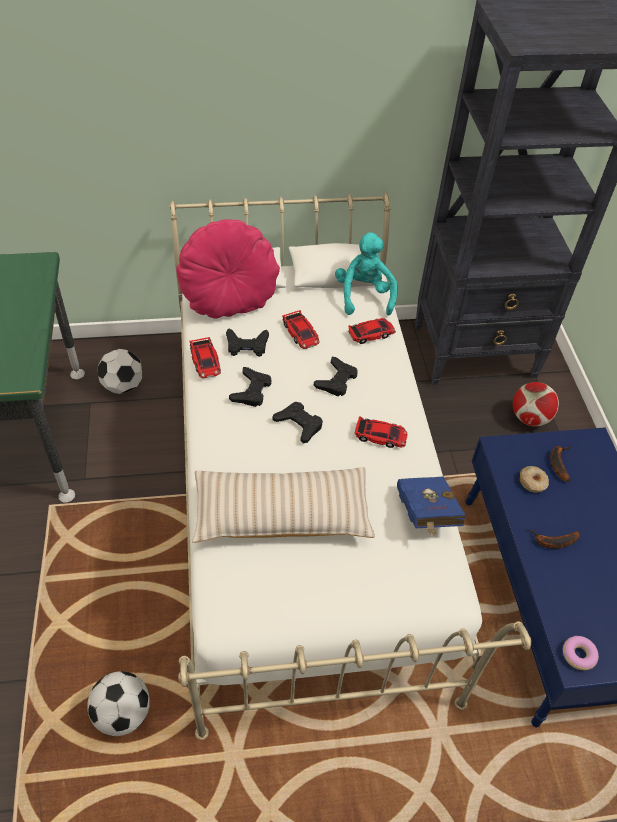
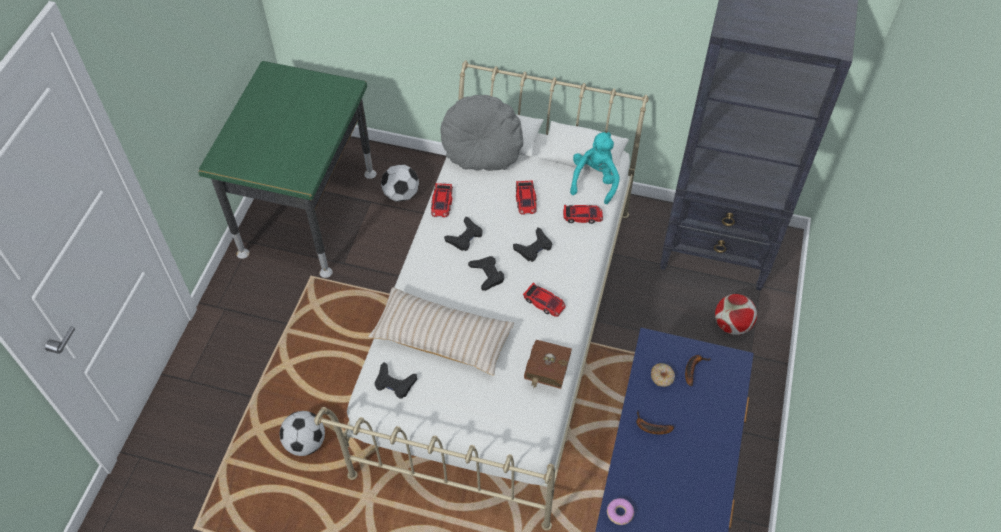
camera: 25 degrees right, 5 degrees up
(230, 304) = (482, 159): pink pillow -> grey pillow
(247, 346) = (479, 199): black game controller -> black game controller (394, 383)
(426, 516) = (546, 373): blue book -> brown book

